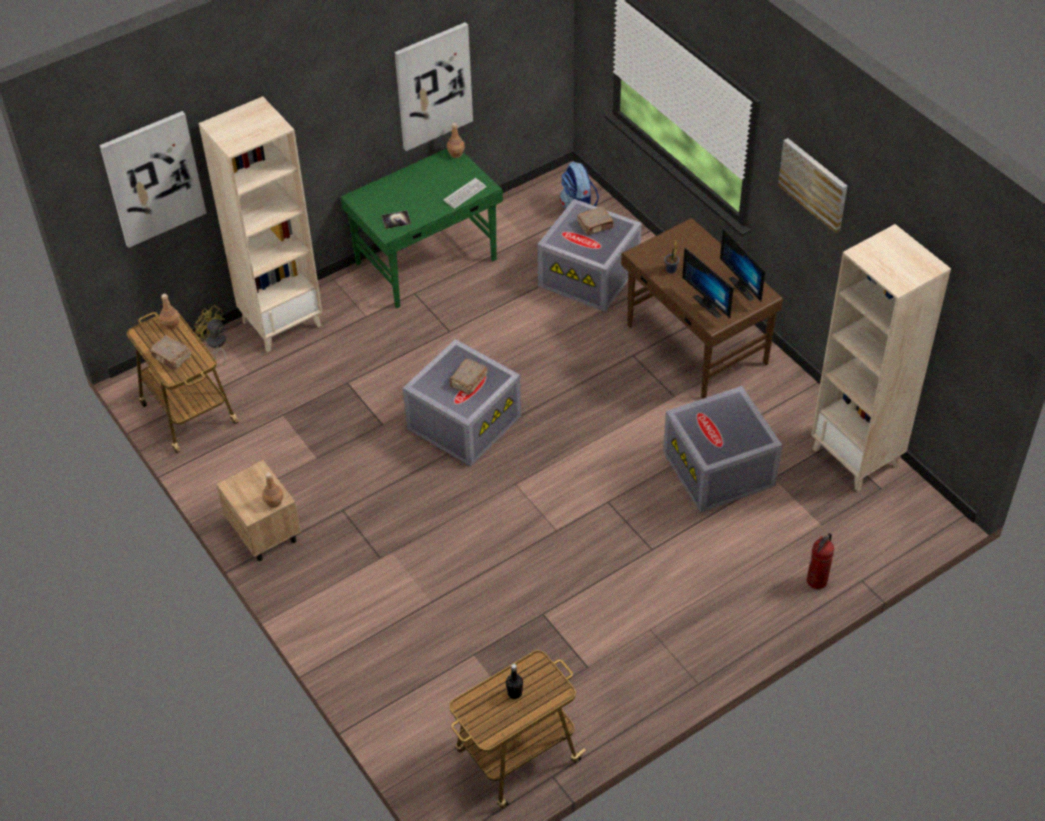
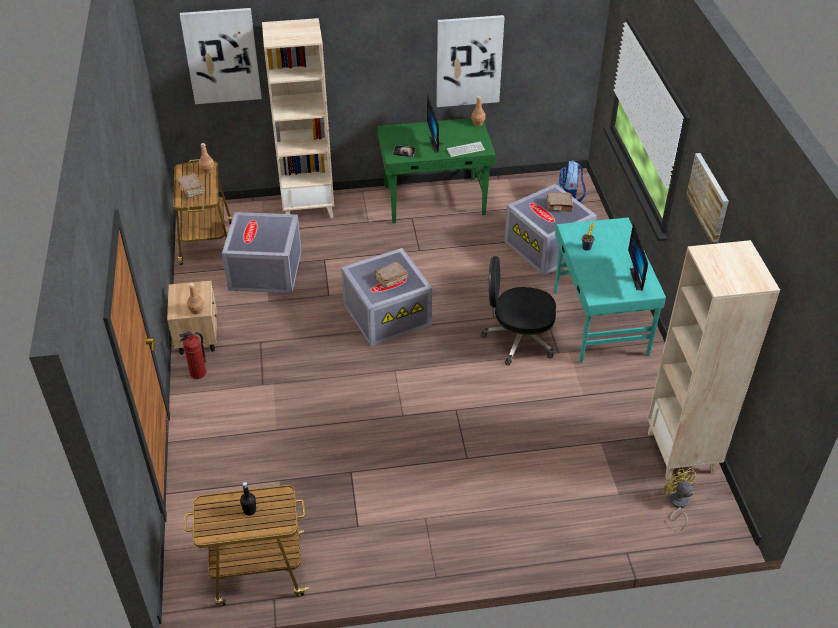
camera: 25 degrees right, 5 degrees down
(215, 345) = (255, 206): yellow fan -> yellow fan (677, 504)
(624, 397) = (518, 339): none -> black office chair
(696, 345) = (599, 322): brown desk -> turquoise desk
(710, 304) = (602, 282): monitor -> monitor (437, 144)
(720, 469) = (561, 419): grey storage box -> grey storage box (266, 271)
(817, 581) = (587, 537): fire extinguisher -> fire extinguisher (198, 373)

